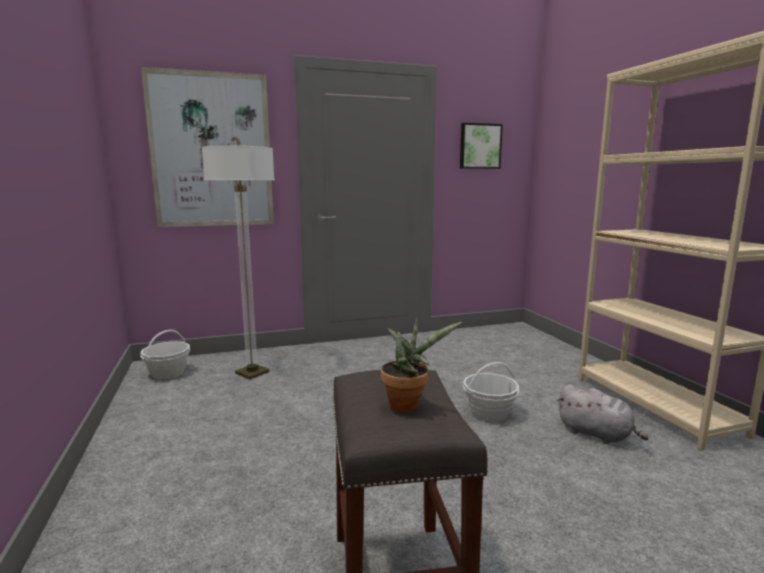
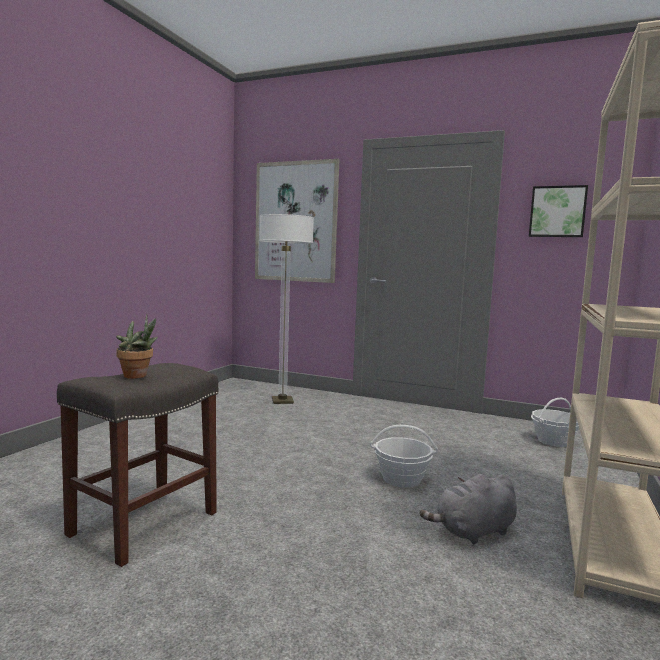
camera: 40 degrees right, 5 degrees down
(168, 373) = (237, 388): basket -> basket (553, 441)
(597, 434) = (473, 532): grey plush toy -> grey plush toy turned 75 degrees clockwise

